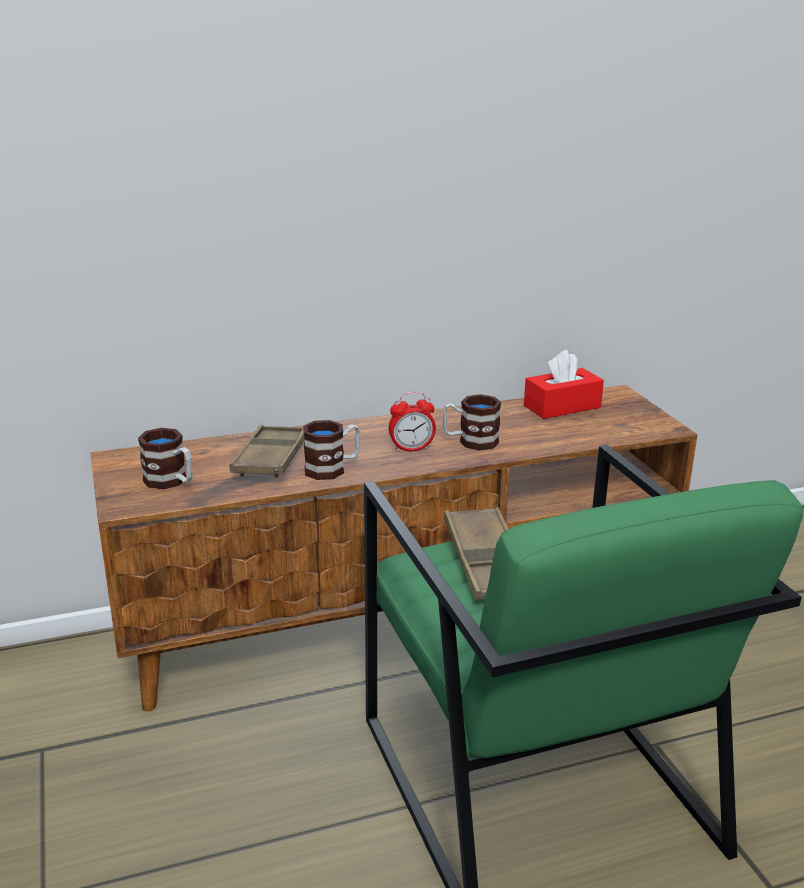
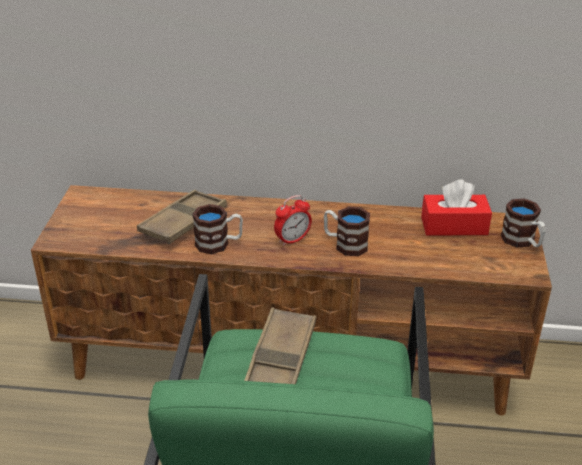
camera: 25 degrees right, 10 degrees up
(171, 482) = (100, 226): mug -> mug (522, 241)
(411, 449) = (292, 240): alarm clock -> alarm clock turned 45 degrees counterclockwise

